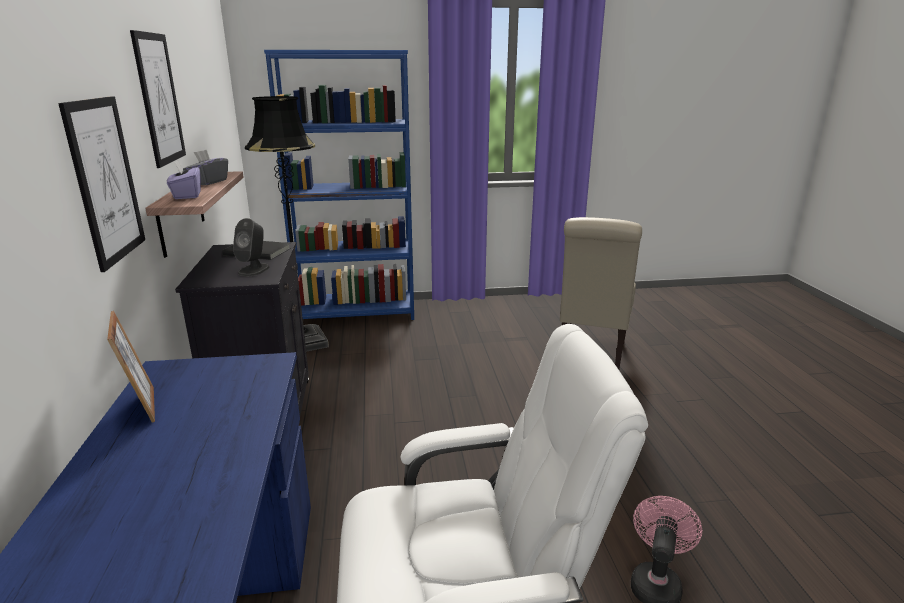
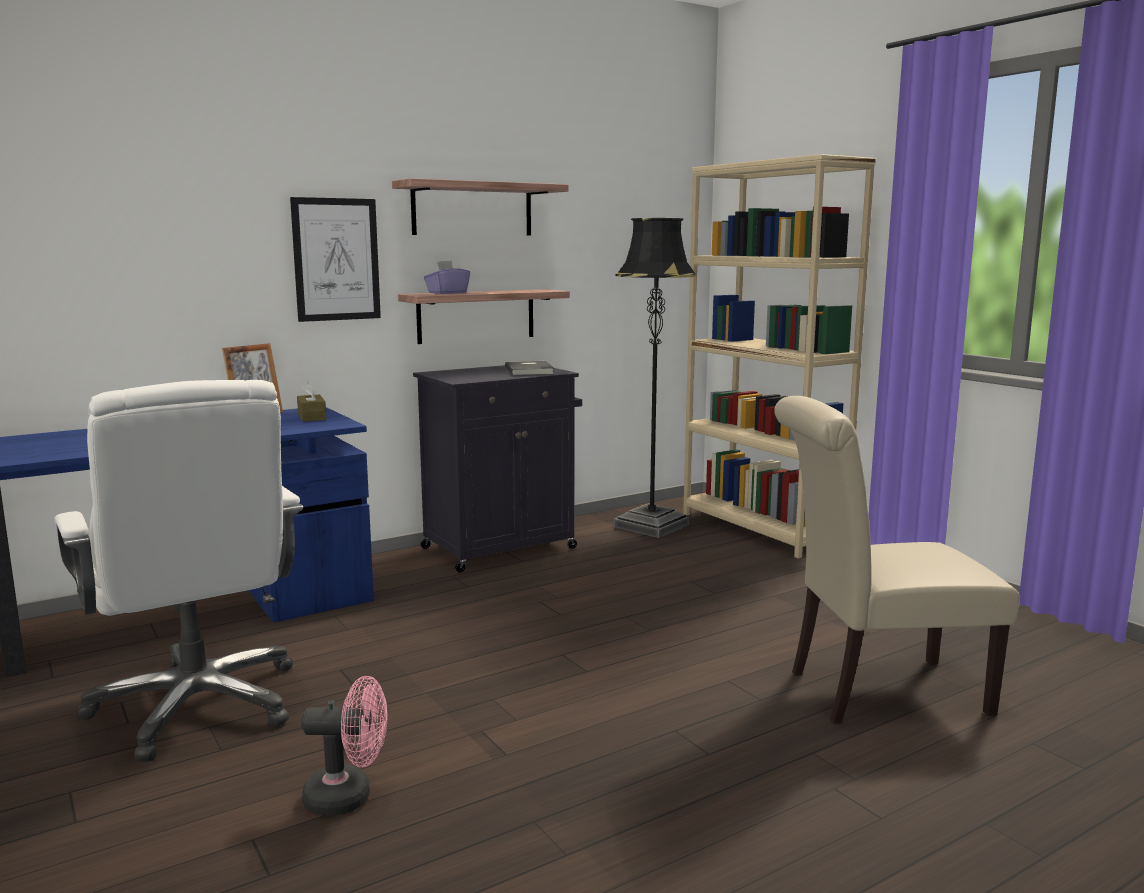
camera: 65 degrees right, 10 degrees down
(159, 99) = (472, 209): picture -> shelf
(205, 373) = (312, 417): none -> brown tissue box
(208, 182) = (505, 291): grey tissue box -> none
(254, 270) = (479, 376): grey speaker -> none
(357, 313) = (761, 529): blue bookcase -> beige bookcase

